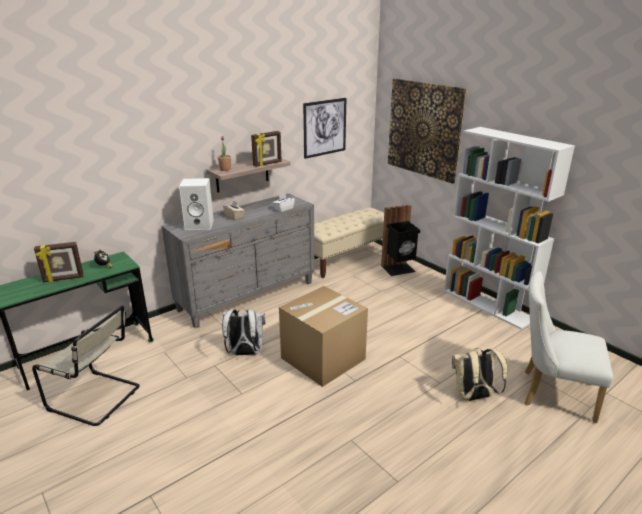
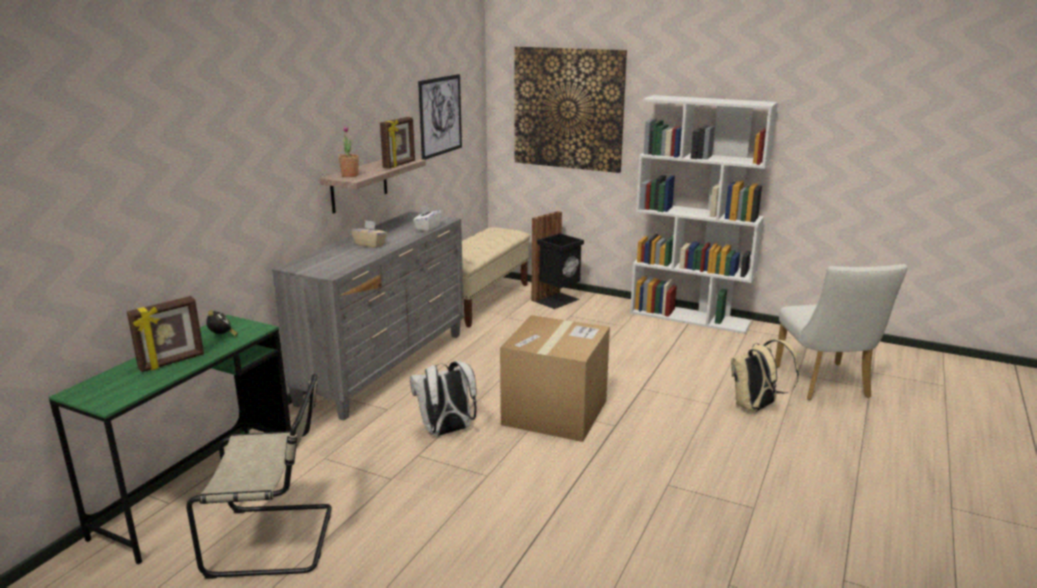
camera: 25 degrees left, 5 degrees down
(200, 225) = (332, 259): white speaker -> none
(551, 393) = (825, 385): white chair -> white chair turned 90 degrees counterclockwise

